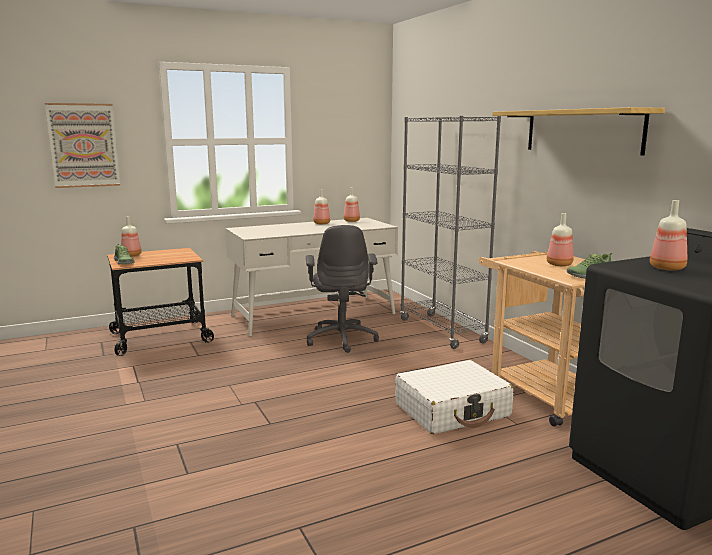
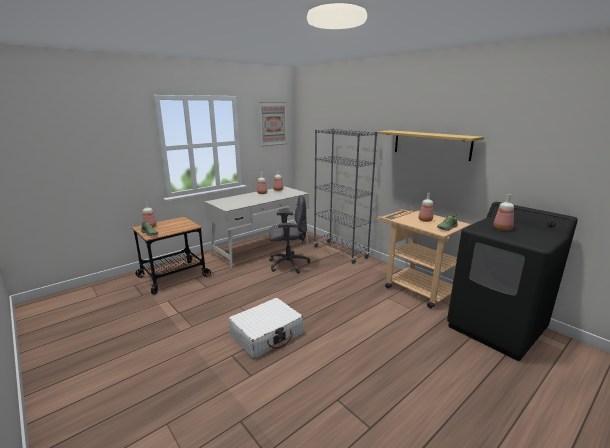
camera: 15 degrees left, 5 degrees up
(83, 145) = (106, 154): picture -> picture (273, 124)
(342, 339) = (288, 264): grey office chair -> grey office chair turned 75 degrees counterclockwise
(452, 410) = (375, 305): white suitcase -> white suitcase (267, 334)

